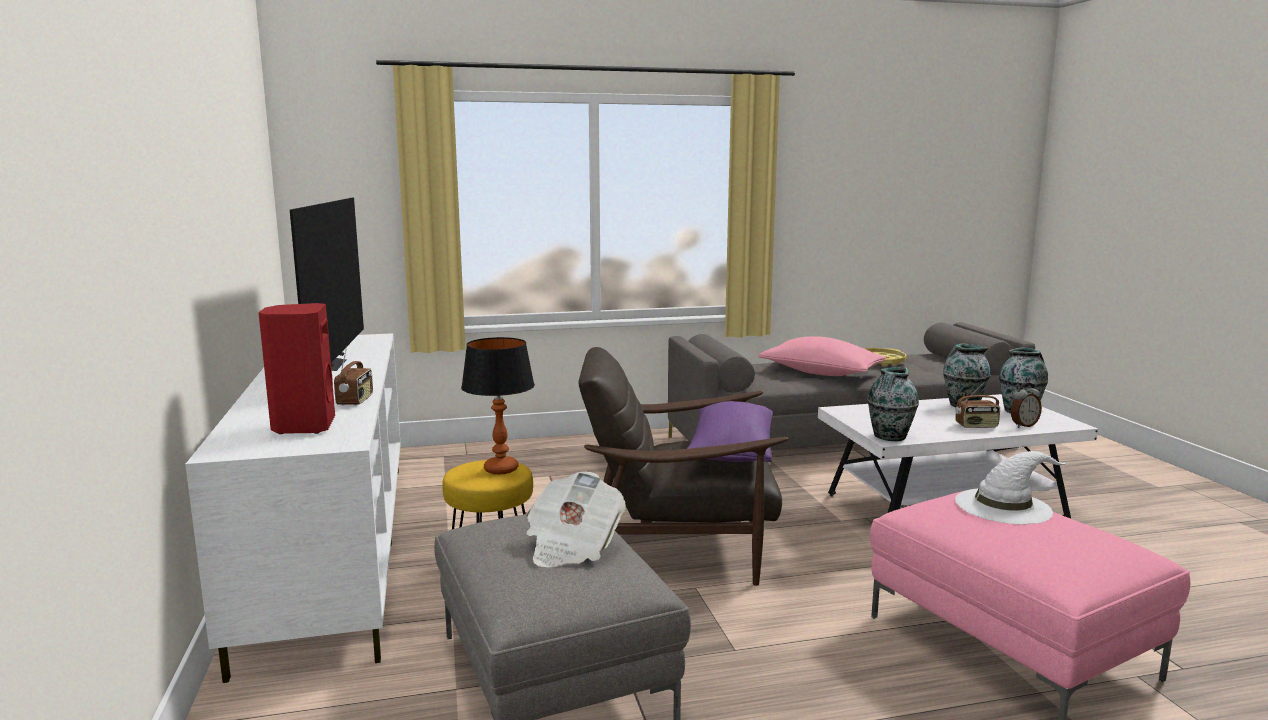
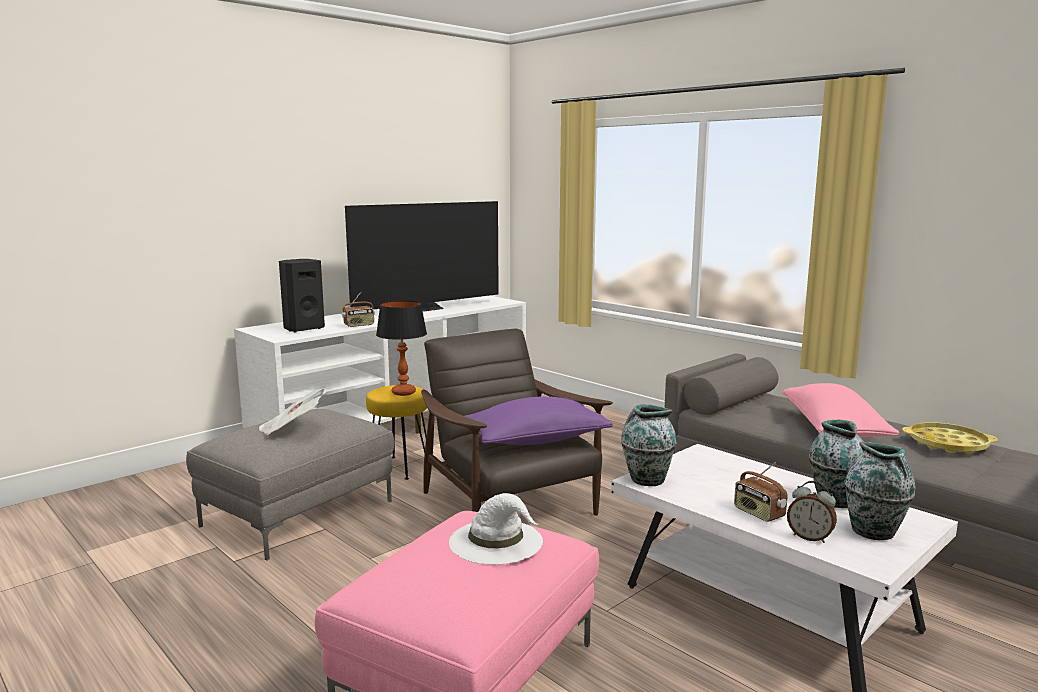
camera: 60 degrees right, 0 degrees up
(303, 427) = (303, 328): red speaker -> black speaker

